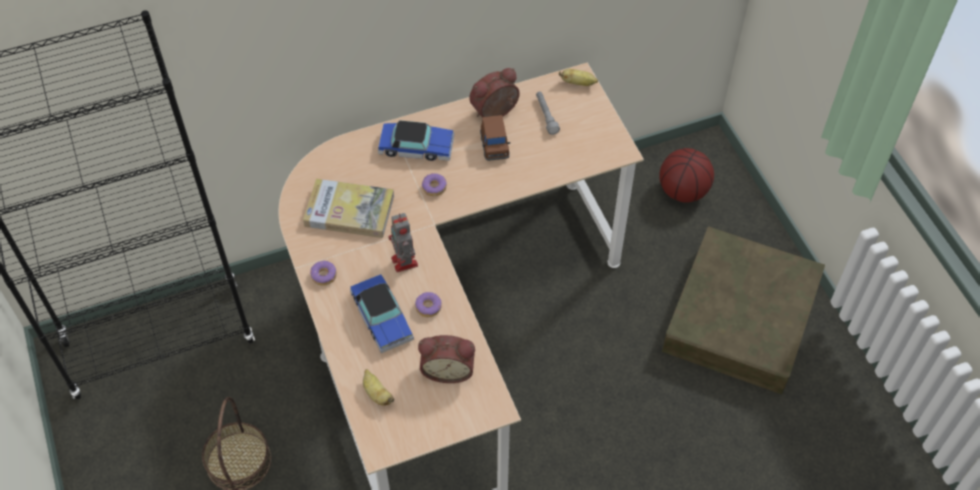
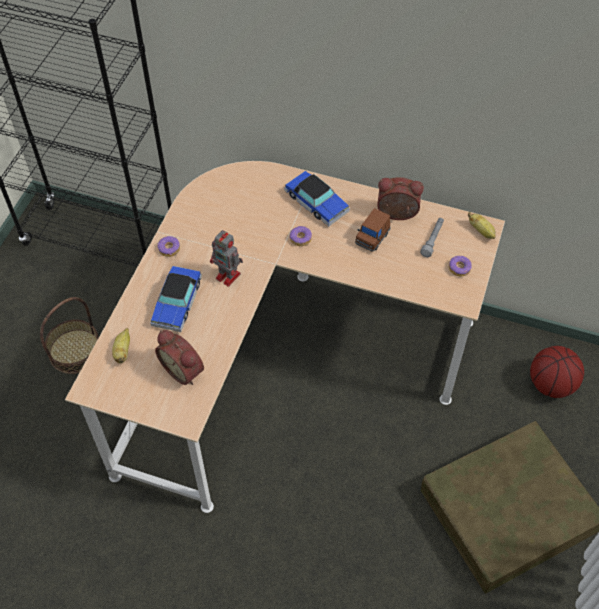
camera: 40 degrees right, 0 degrees up
(349, 211) = (228, 217): book -> none
(405, 263) = (229, 276): toy robot -> toy robot turned 75 degrees counterclockwise
(428, 307) = (214, 317): donut -> donut (459, 268)

